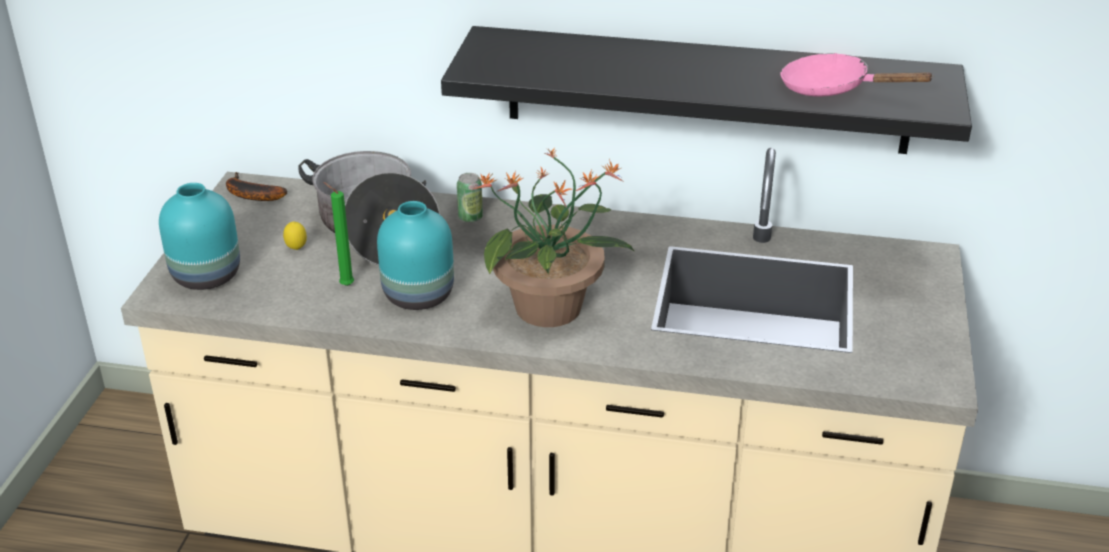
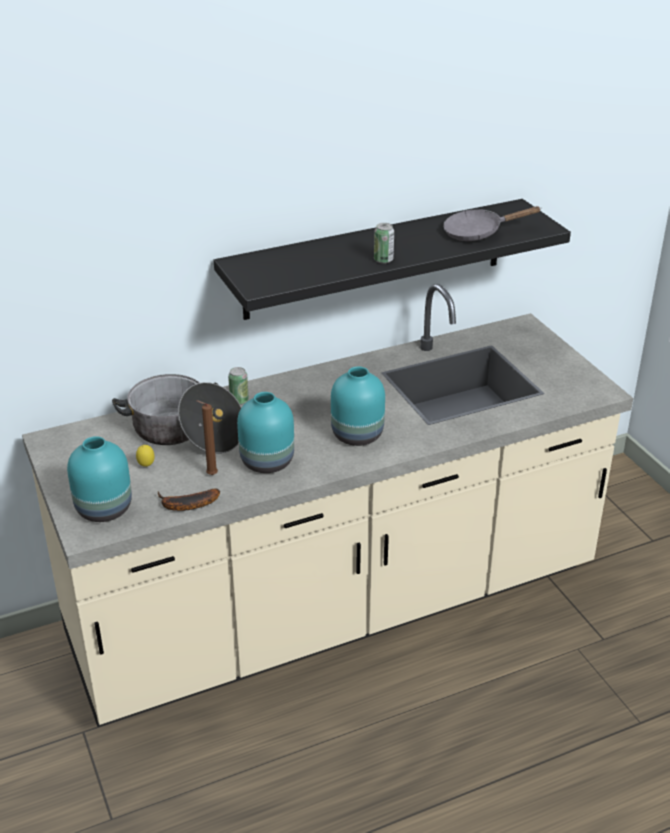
camera: 35 degrees left, 0 degrees up
(249, 194) = (62, 443): banana -> banana (186, 505)
(344, 285) = (210, 475): green candle -> brown candle
(550, 308) = (357, 436): potted plant -> turquoise vase
(661, 84) = (383, 260): none -> can
(833, 89) = (478, 233): pink frying pan -> grey frying pan

